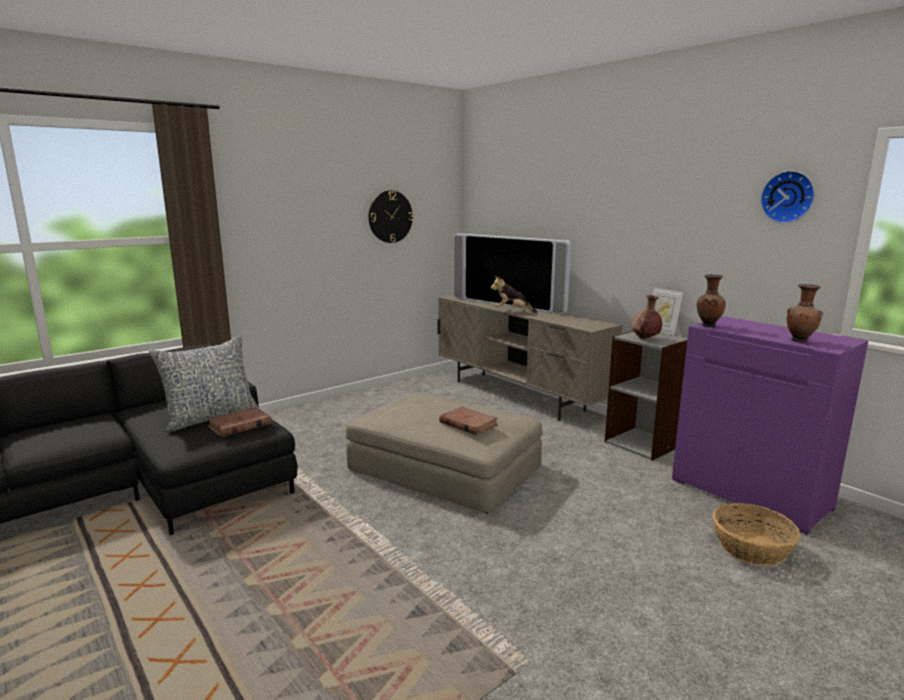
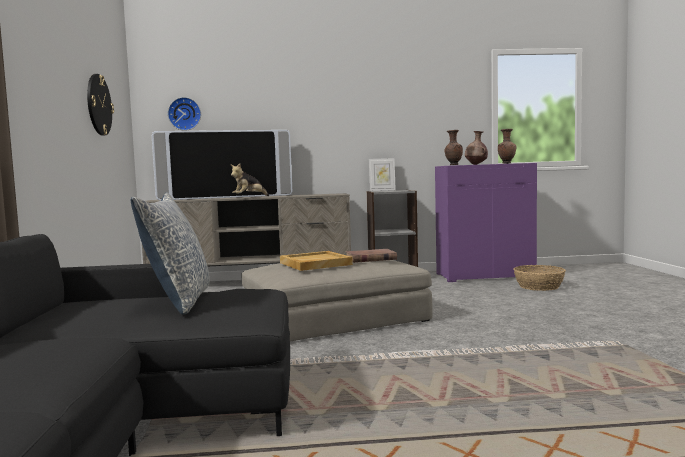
camera: 55 degrees left, 10 degrees down
(239, 425) = (239, 292): brown book -> none
(418, 410) = (315, 264): none -> beige tray
(645, 338) = (391, 191): brown vase -> brown vase (476, 164)
(788, 197) = (451, 88): wall clock -> wall clock (185, 114)

